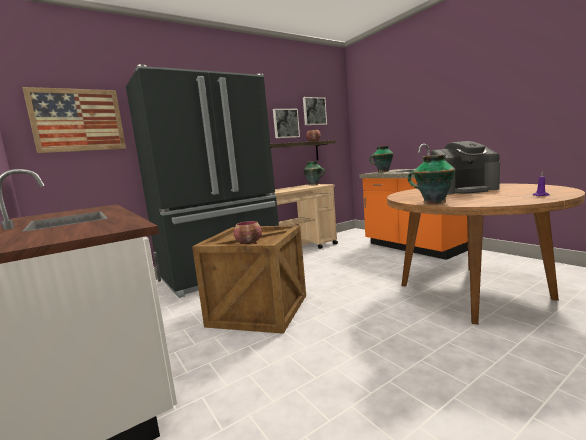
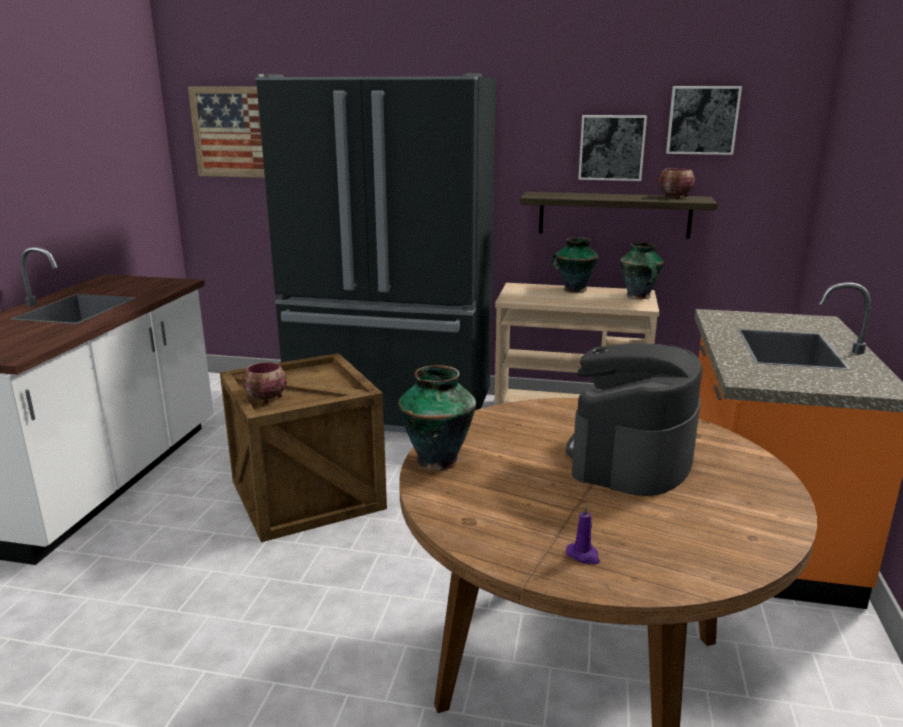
camera: 45 degrees right, 10 degrees up
(382, 171) = (759, 318): vase -> vase (574, 289)
(463, 190) = (630, 458): coffee machine -> coffee machine turned 75 degrees clockwise

